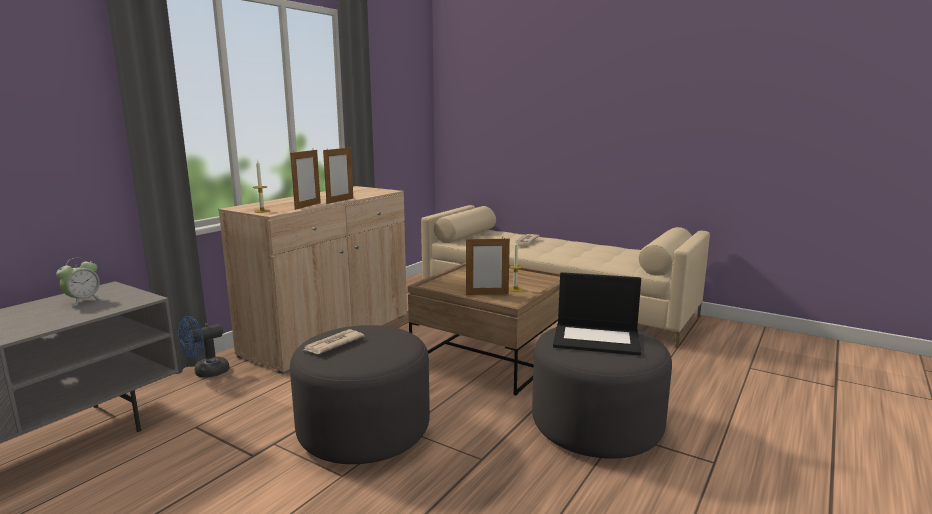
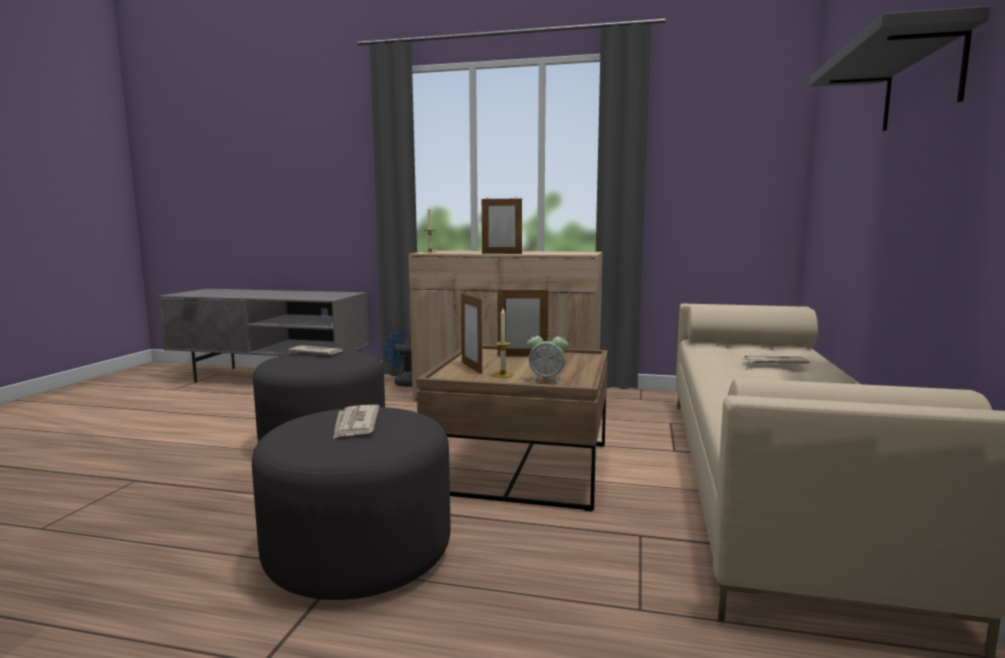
camera: 70 degrees right, 5 degrees down
(83, 301) = (321, 294): alarm clock -> alarm clock (547, 380)
(308, 206) = (464, 253): picture frame -> picture frame (522, 356)
(591, 91) = (922, 82): none -> grey shelf
(597, 339) = (355, 424): laptop -> newspaper

